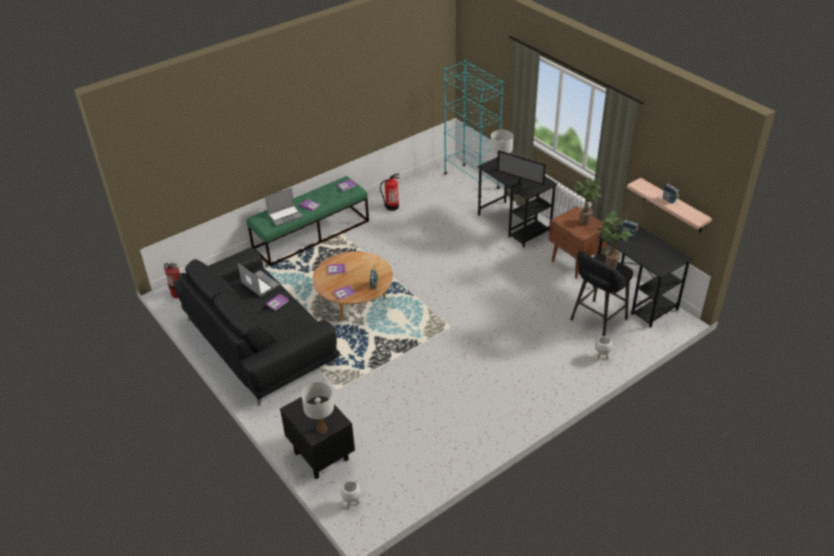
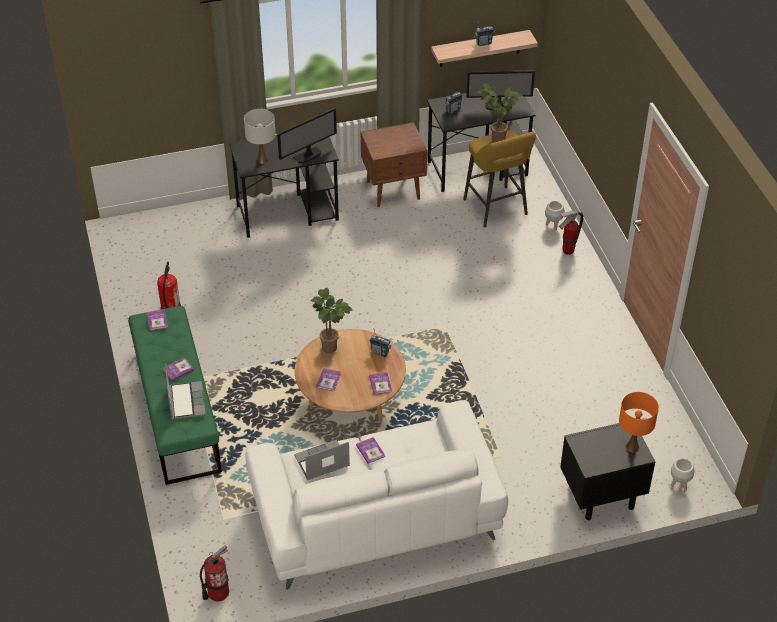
camera: 70 degrees left, 5 degrees up
(259, 341) = (375, 515): black sofa -> white sofa
(321, 429) = (632, 447): white table lamp -> orange table lamp
(471, 181) = (169, 220): turquoise bookcase -> none
(578, 373) = (567, 251): none -> fire extinguisher
(584, 223) = (396, 137): potted plant -> potted plant (332, 349)
(596, 321) = (497, 209): black stool -> yellow stool
(653, 255) = (498, 106): none -> monitor

